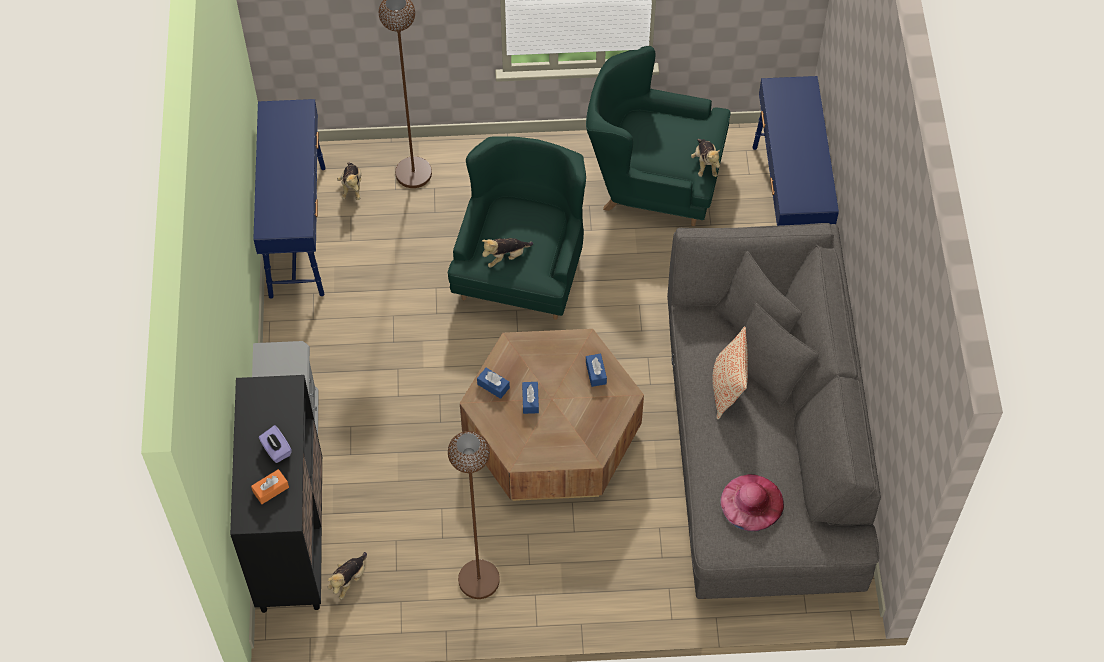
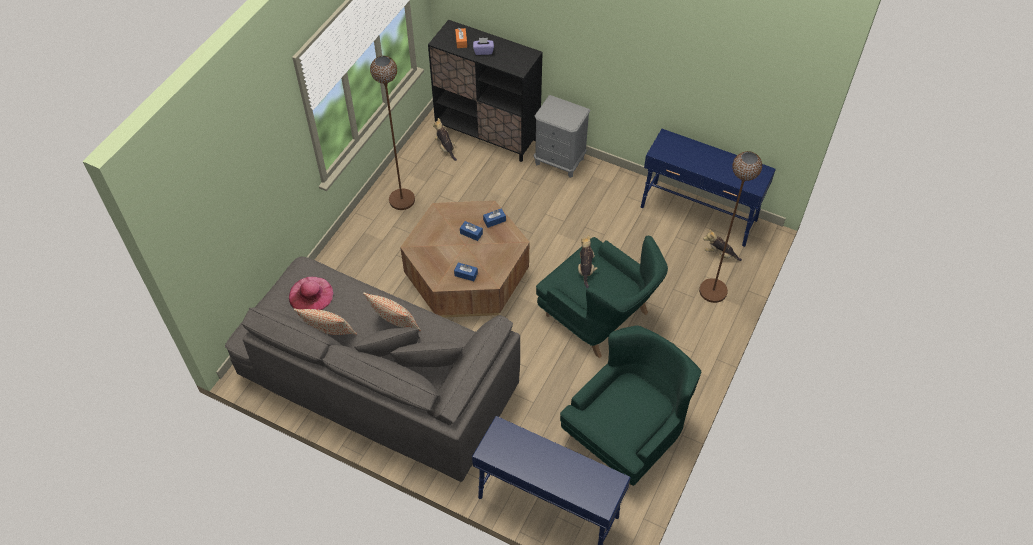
camera: 120 degrees right, 5 degrees down
(705, 164) = (591, 424): plush toy -> none
(788, 448) = (329, 334): none -> beige pillow

